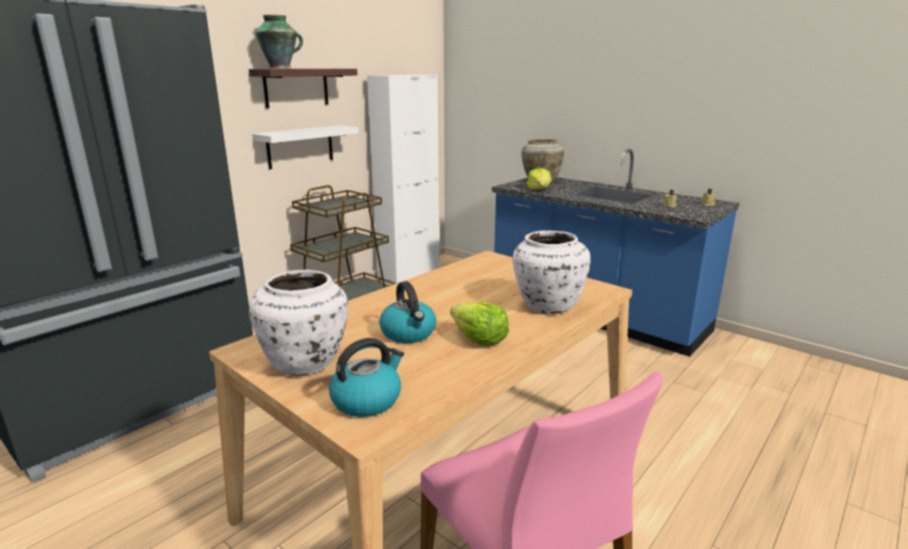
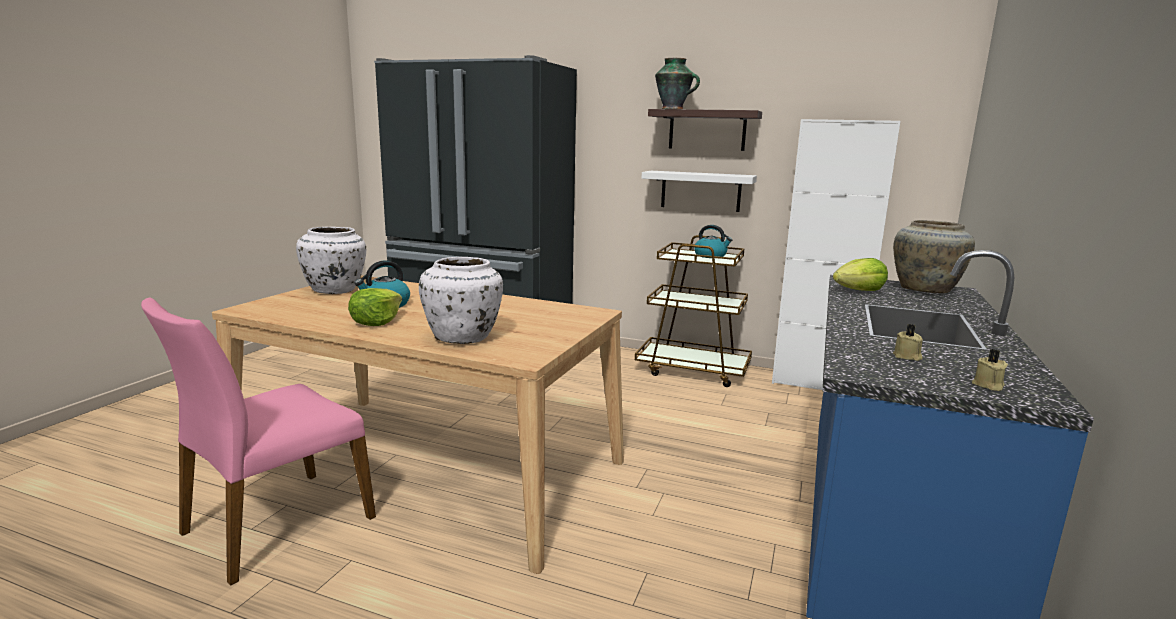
camera: 70 degrees right, 5 degrees down
(367, 400) = (279, 306): kettle -> kettle (711, 256)

